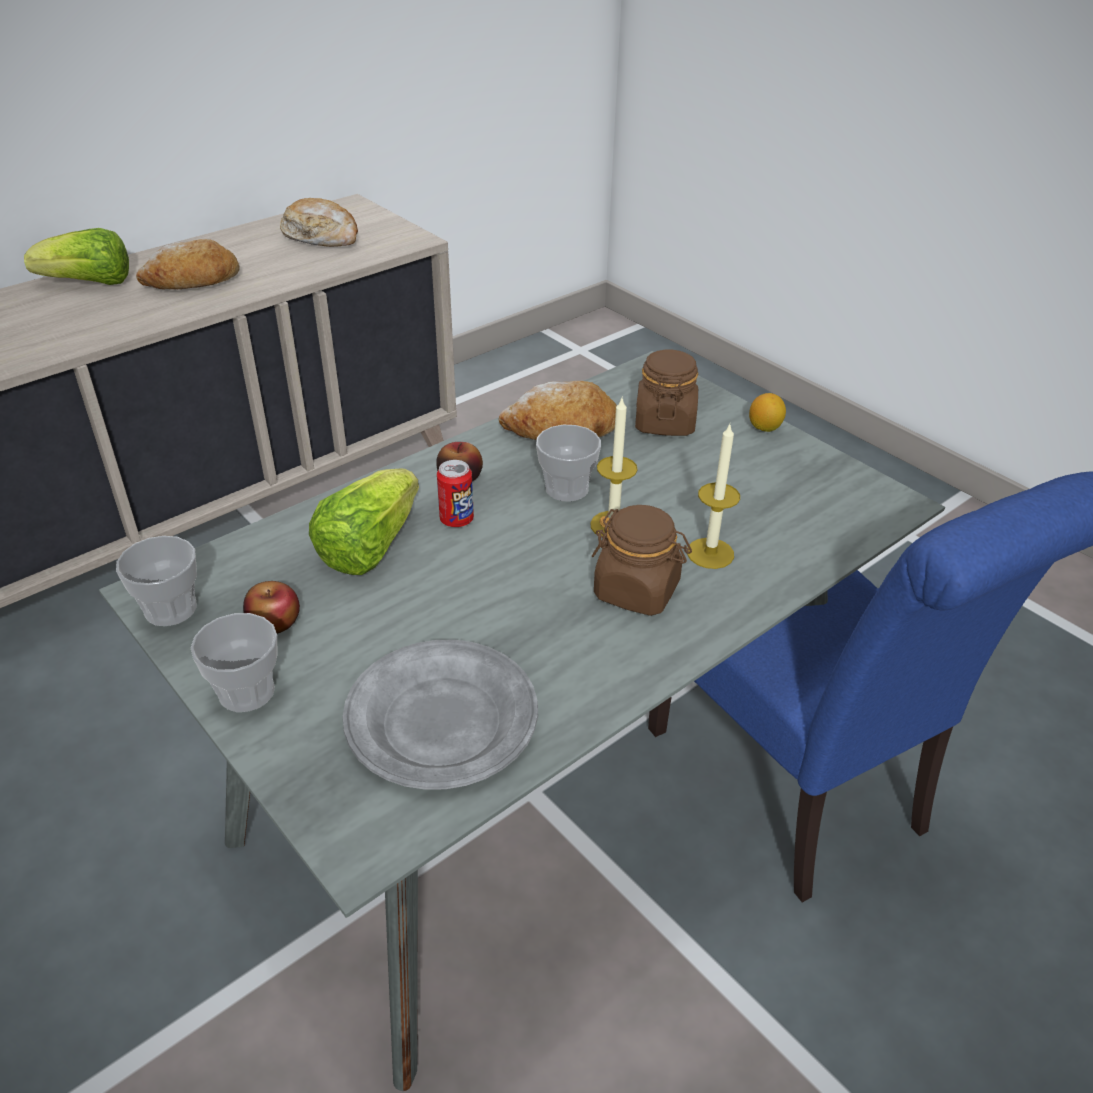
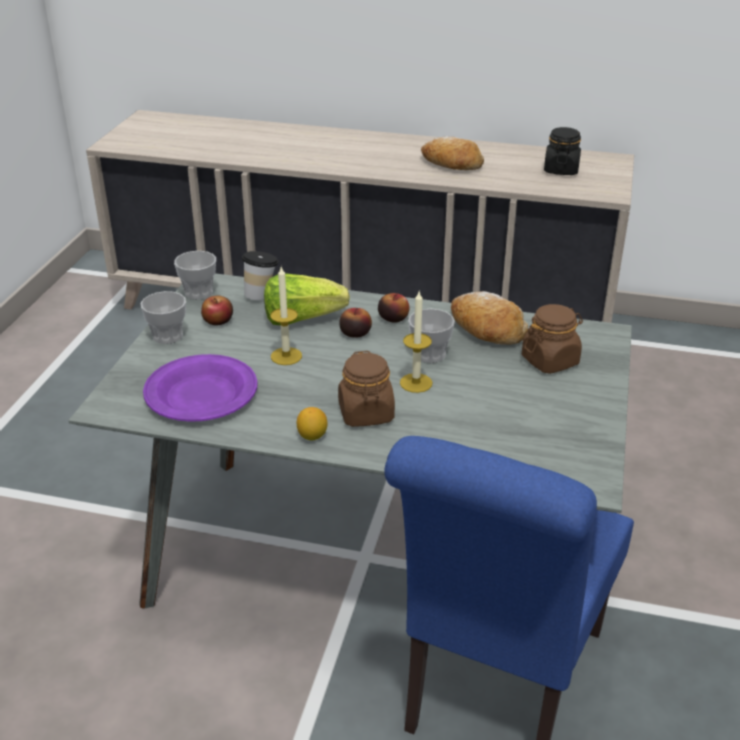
camera: 55 degrees right, 5 degrees down
(90, 284) = (406, 144): lettuce -> none
(264, 554) = (261, 295): none -> cup
(321, 237) = (561, 170): bread -> black jar
(443, 719) = (202, 394): grey plate -> purple plate
(456, 520) = (355, 333): can -> apple
(710, 553) = (433, 426): candle -> candle (286, 356)
(765, 428) = (604, 400): lemon -> lemon (312, 436)

